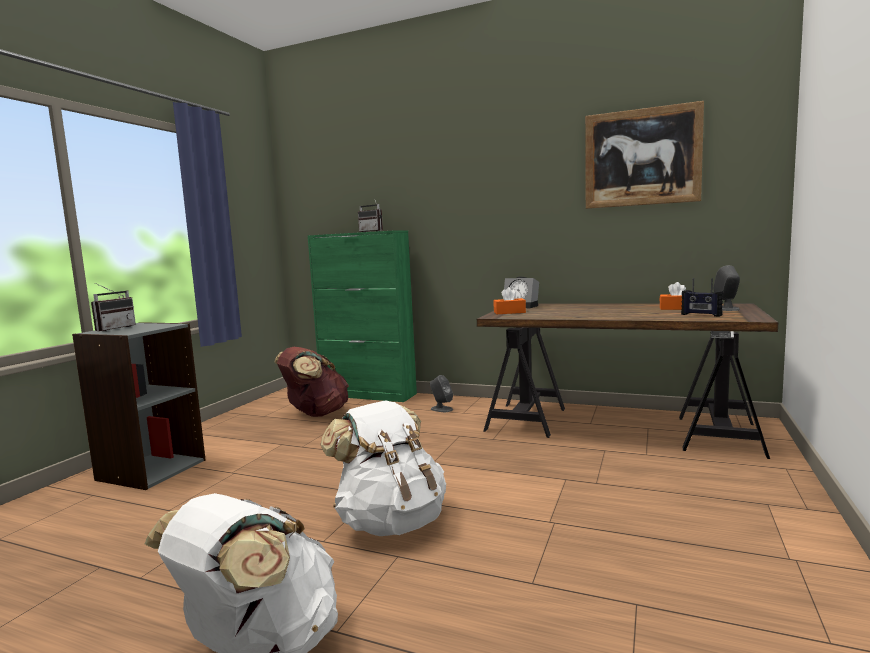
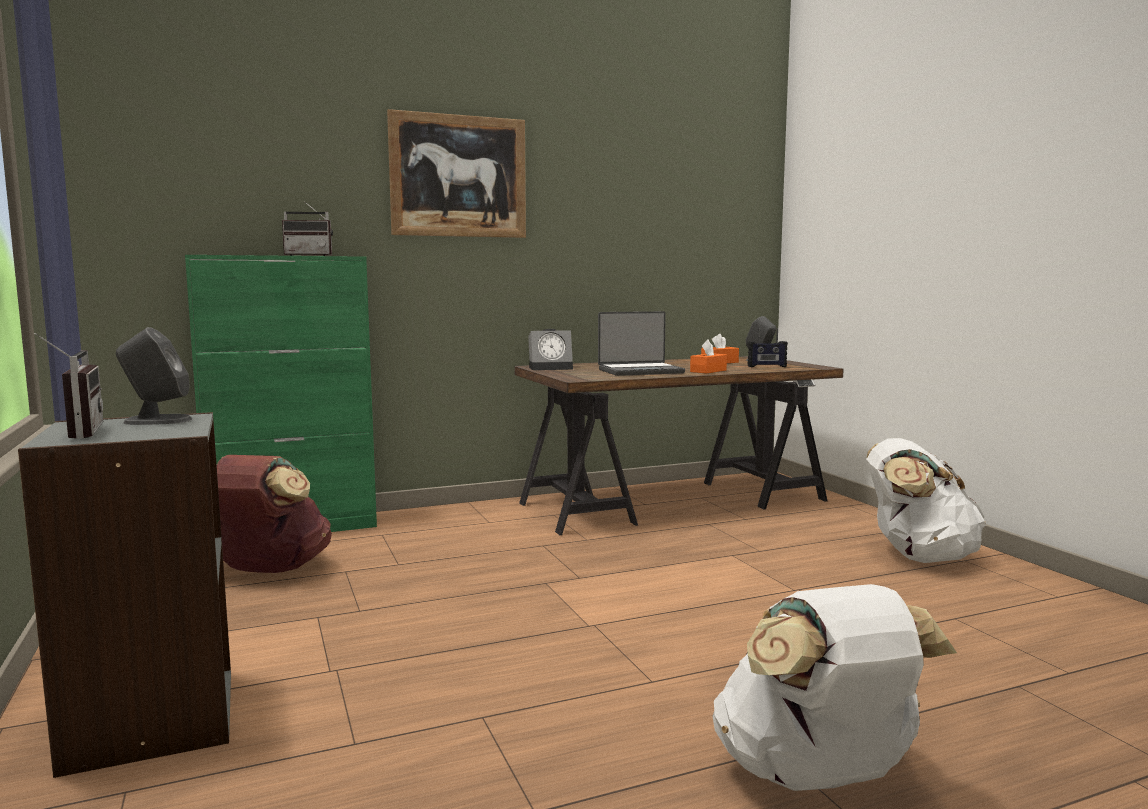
camera: 45 degrees left, 0 degrees up
(391, 522) = (673, 639): white backpack -> white backpack (917, 556)
(441, 409) = (451, 524): grey speaker -> grey speaker (157, 420)
(509, 312) = (573, 374): orange tissue box -> orange tissue box (708, 371)
(568, 313) = (640, 371): none -> laptop
(641, 157) = (660, 193): picture -> picture (458, 176)

